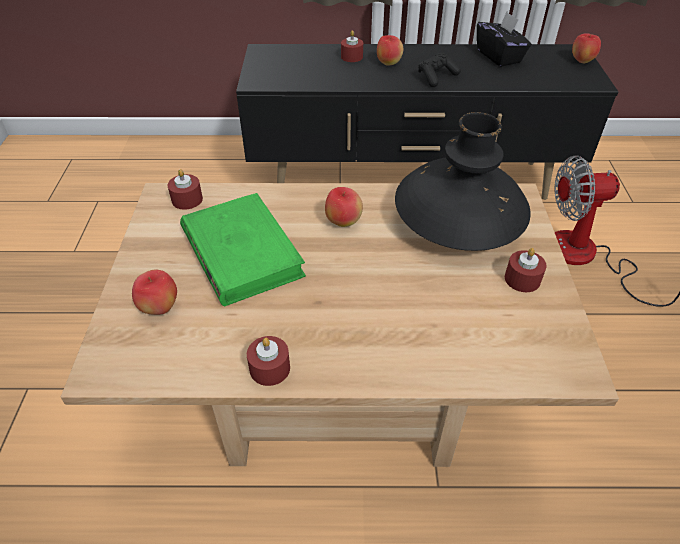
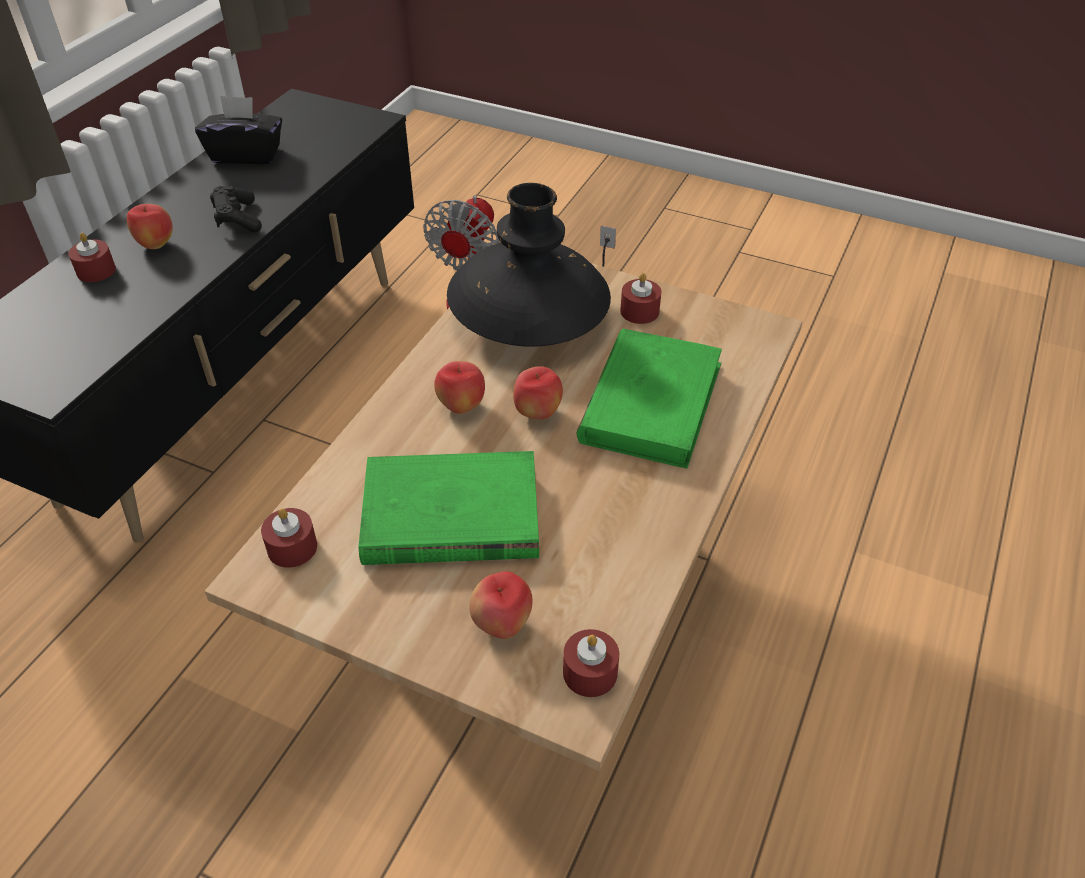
camera: 65 degrees left, 0 degrees up
(270, 368) = (657, 541): red candle -> red candle (590, 672)
(419, 319) = (651, 402): none -> green book
(582, 61) = (324, 107): apple -> apple (537, 413)

